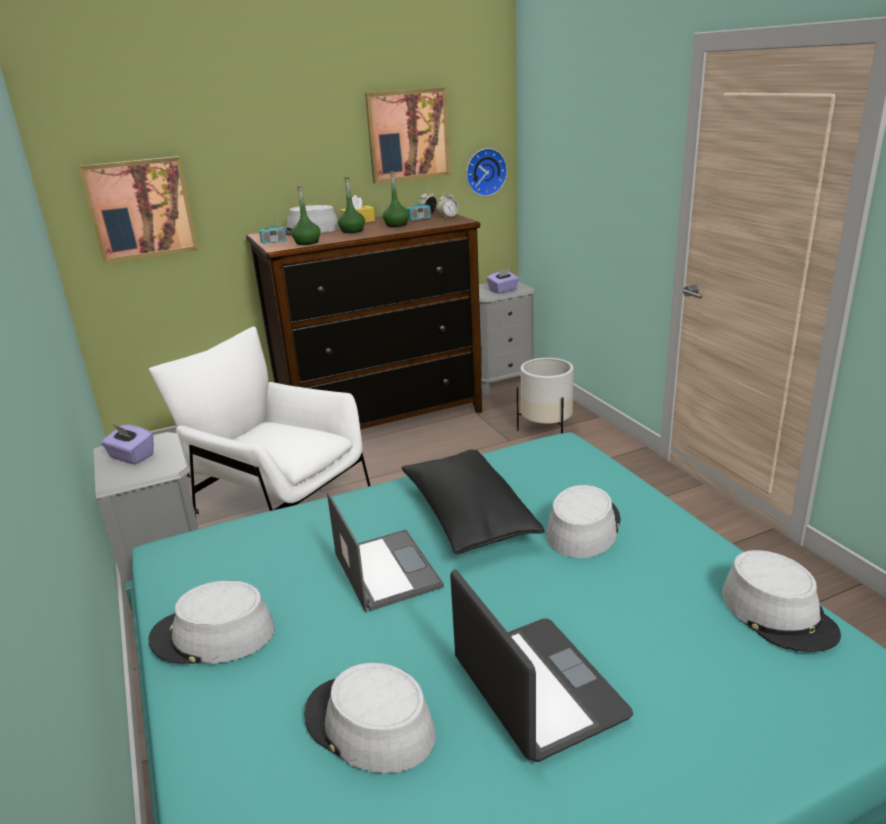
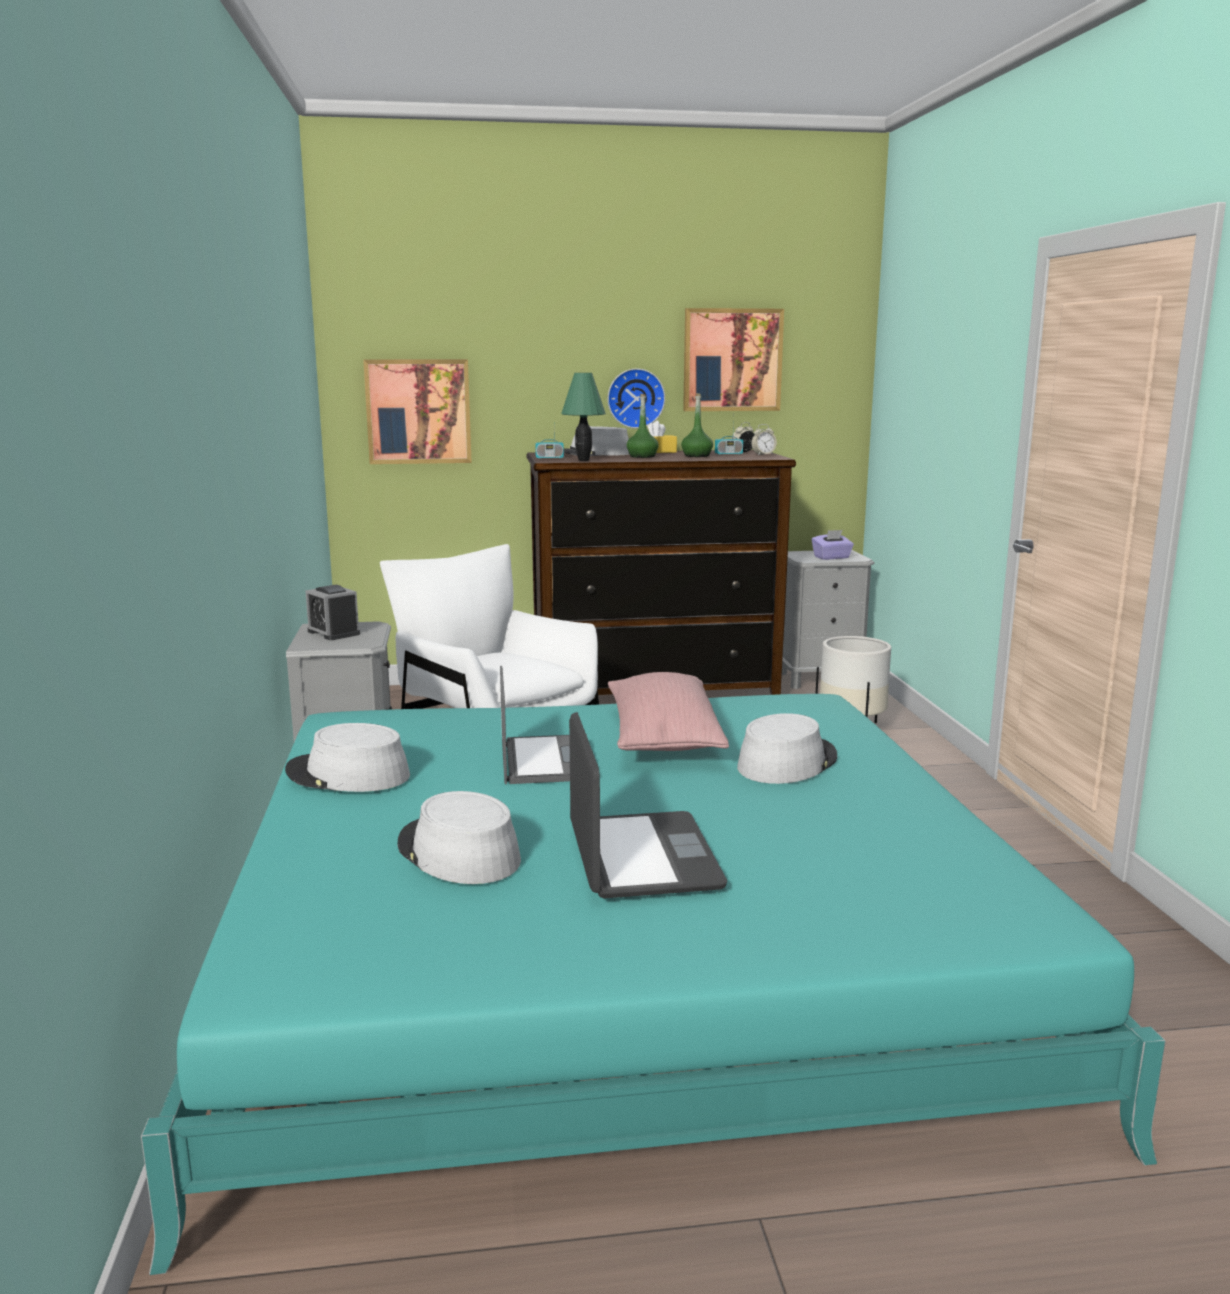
camera: 15 degrees right, 10 degrees down
(131, 457) = (333, 633): purple tissue box -> alarm clock
(307, 242) = (584, 460): green bottle -> green table lamp
(468, 517) = (663, 739): black pillow -> pink pillow
(485, 172) = (827, 412): wall clock -> wall clock (635, 398)
(778, 613) = (962, 854): grey hat -> none

